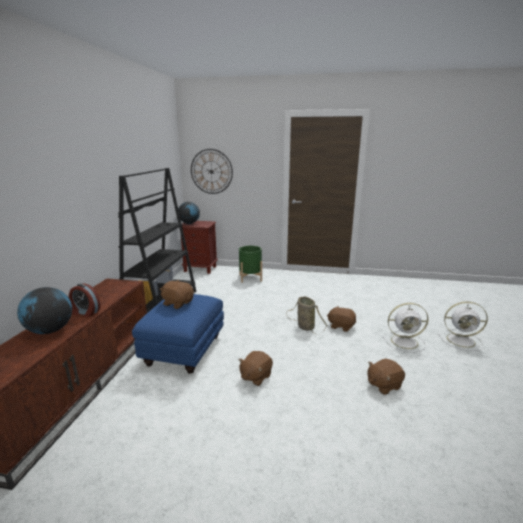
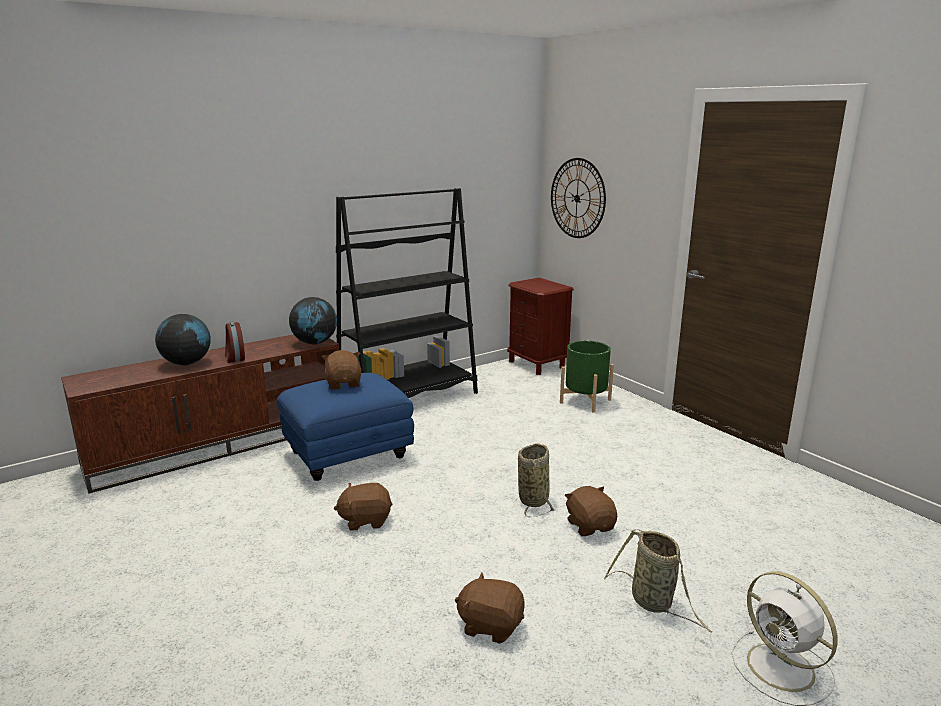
camera: 45 degrees right, 0 degrees up
(189, 223) = (528, 283): globe -> globe (315, 343)
(405, 341) = (654, 603): white fan -> basket

